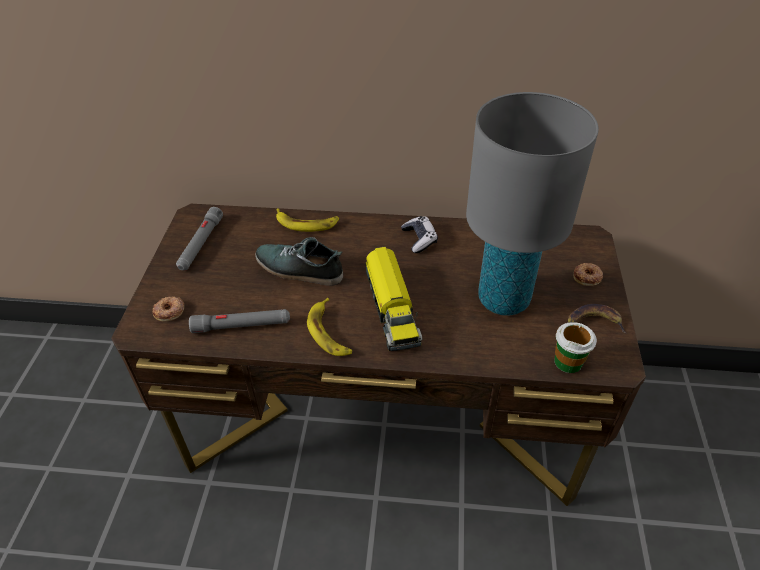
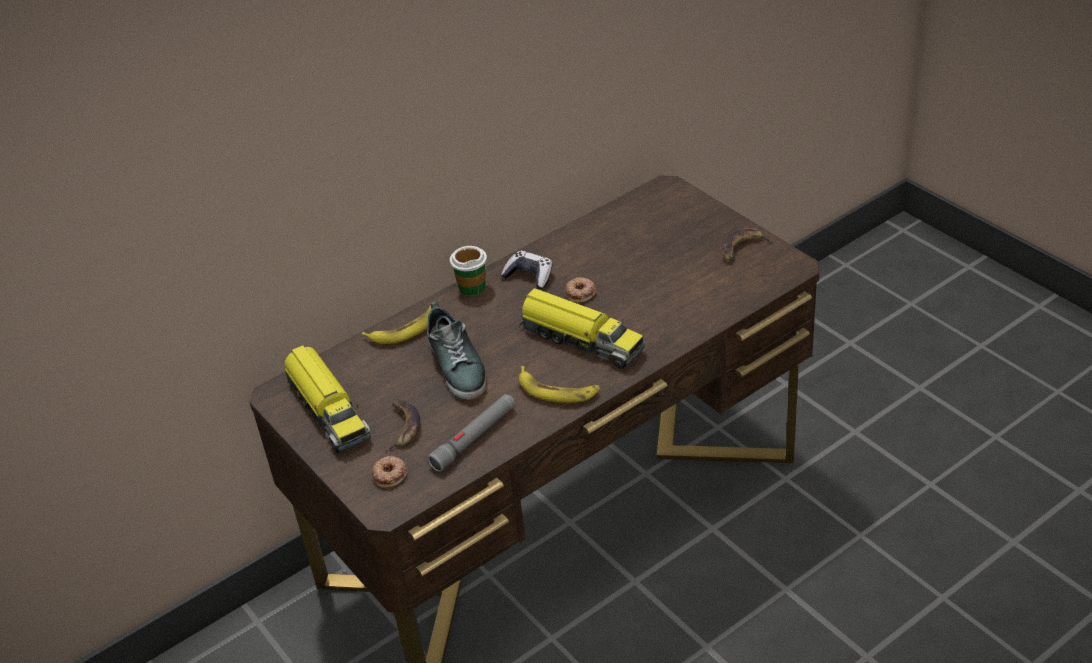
camera: 40 degrees left, 5 degrees down
(201, 244) = (328, 410): grey flashlight -> toy truck
(218, 285) = (403, 427): none -> banana
(299, 269) = (458, 366): shoe -> shoe turned 90 degrees counterclockwise
(503, 299) = (658, 276): grey table lamp -> none
(568, 361) = (758, 286): cup -> cup (472, 287)
(587, 277) = (699, 219): donut -> donut (580, 292)

